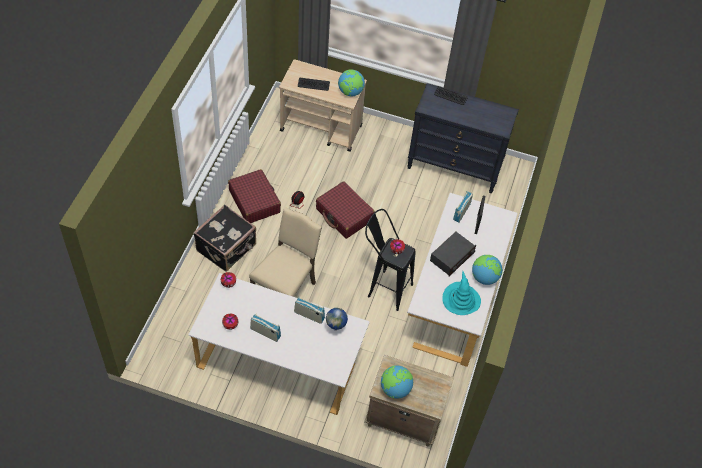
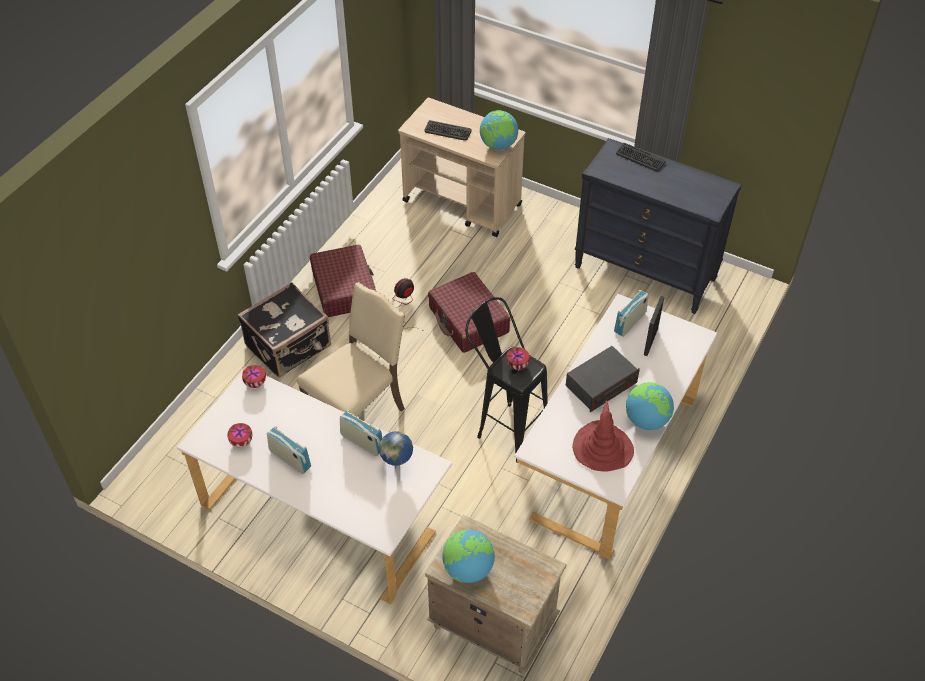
camera: 15 degrees right, 5 degrees down
(461, 300) = (602, 448): turquoise hat -> red hat

